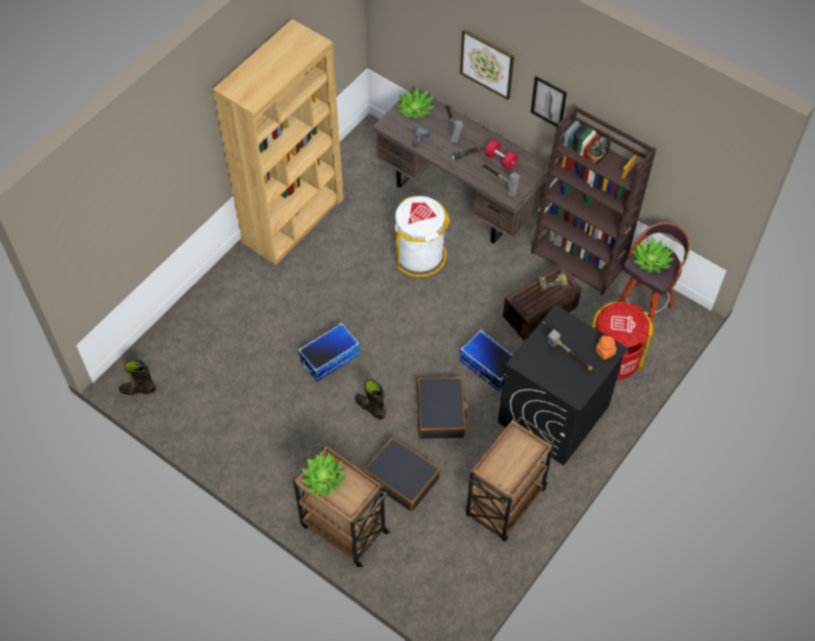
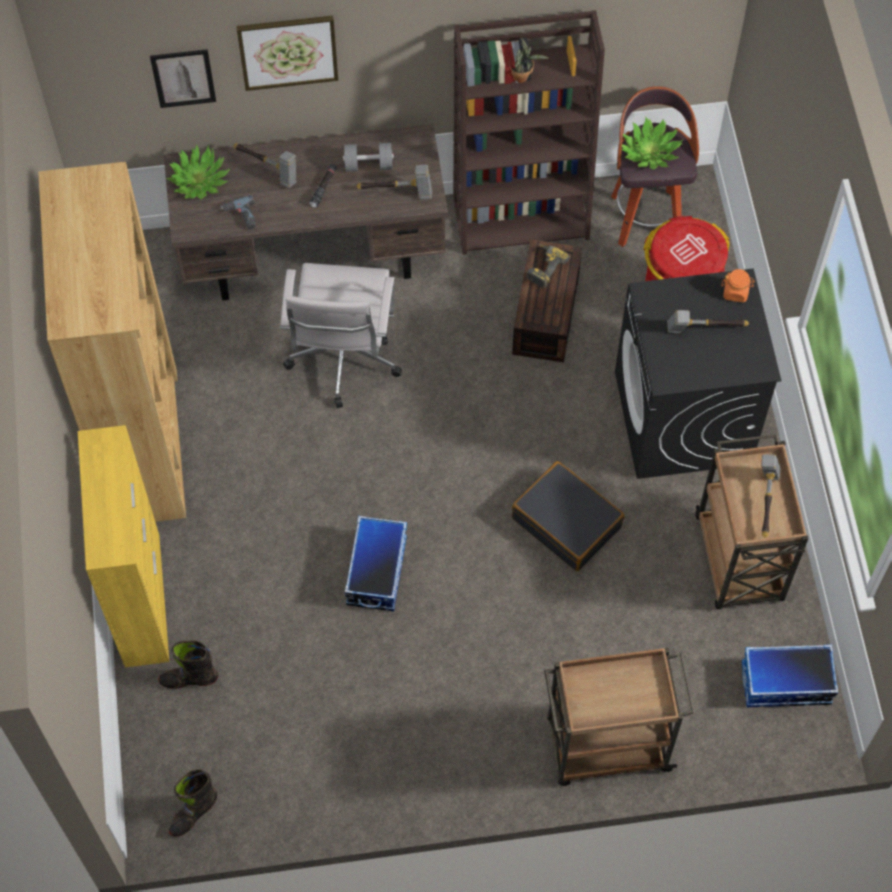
camera: 45 degrees left, 5 degrees up
(219, 283) = (142, 599): none -> yellow cabinet
(323, 479) = (594, 700): potted plant -> none
(370, 408) = (486, 586): black boot -> black boot (189, 679)
(402, 478) = (607, 633): black suitcase -> none
(420, 255) = (343, 361): white trash can -> white office chair
(488, 367) = (560, 426): storage box -> storage box (785, 684)
(500, 160) = (368, 165): red dumbbell -> grey dumbbell
(513, 465) = (766, 501): none -> hammer
(548, 102) = (405, 46): picture -> picture (183, 78)

